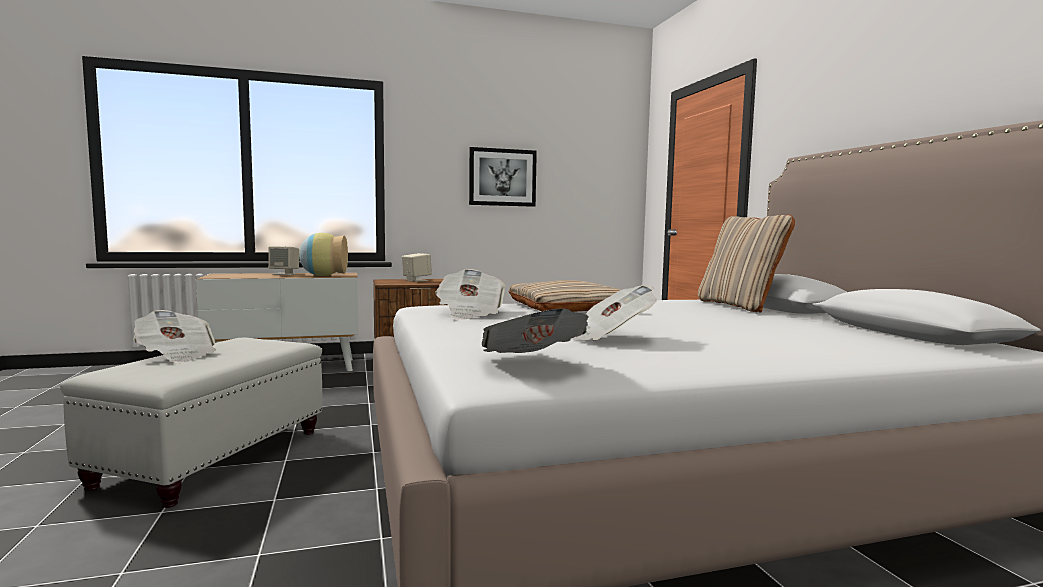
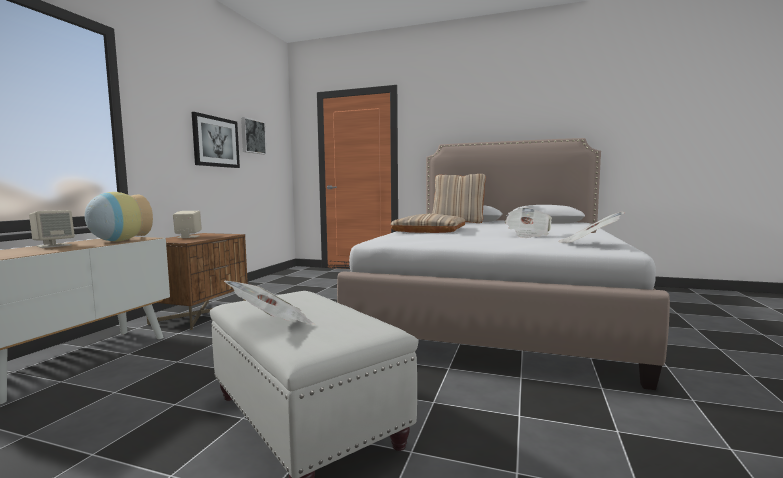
camera: 55 degrees left, 0 degrees up
(470, 313) = (429, 238): newspaper -> none
(565, 166) = (252, 136): none -> picture

